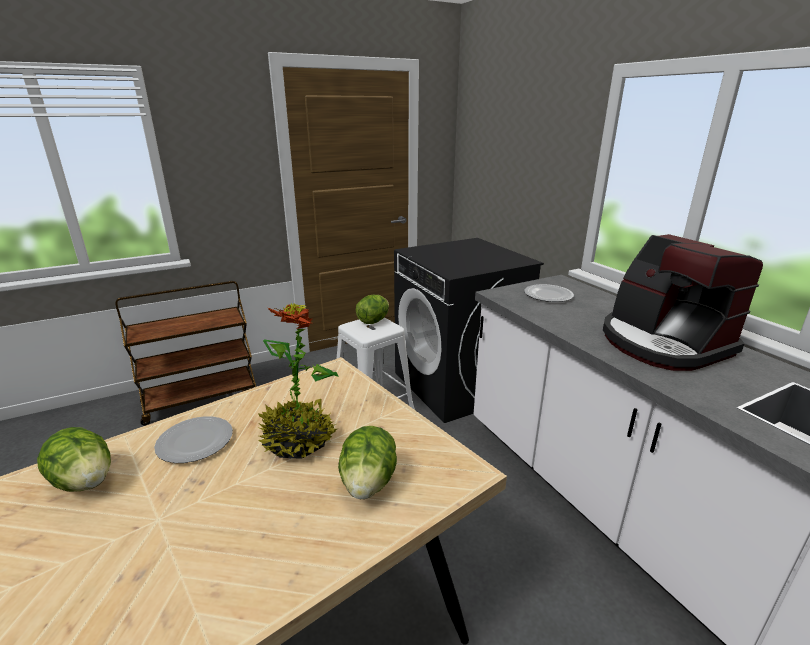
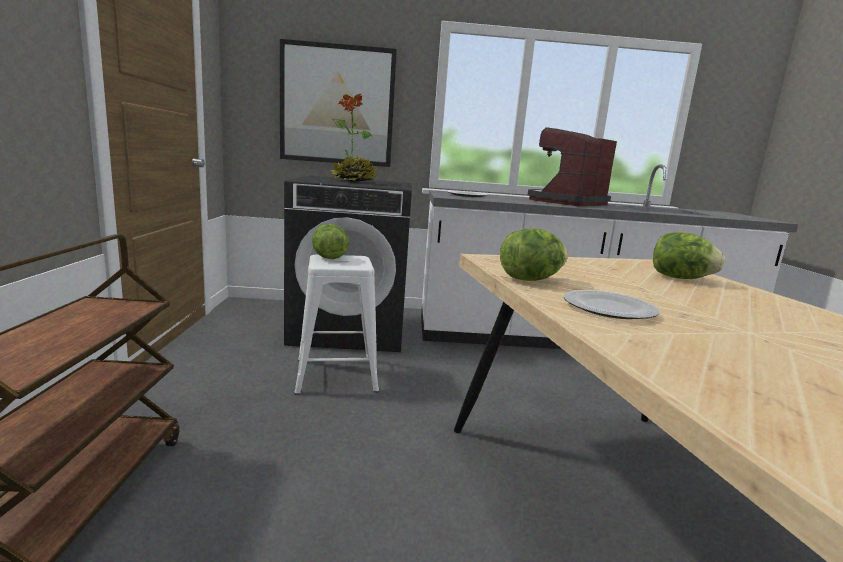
camera: 65 degrees left, 10 degrees down
(85, 482) = (692, 357): lettuce -> lettuce (530, 279)
(299, 441) = (617, 282): potted plant -> potted plant (353, 181)
(517, 170) = (337, 105): none -> picture
(662, 343) = (566, 202): coffee machine -> coffee machine turned 135 degrees clockwise

